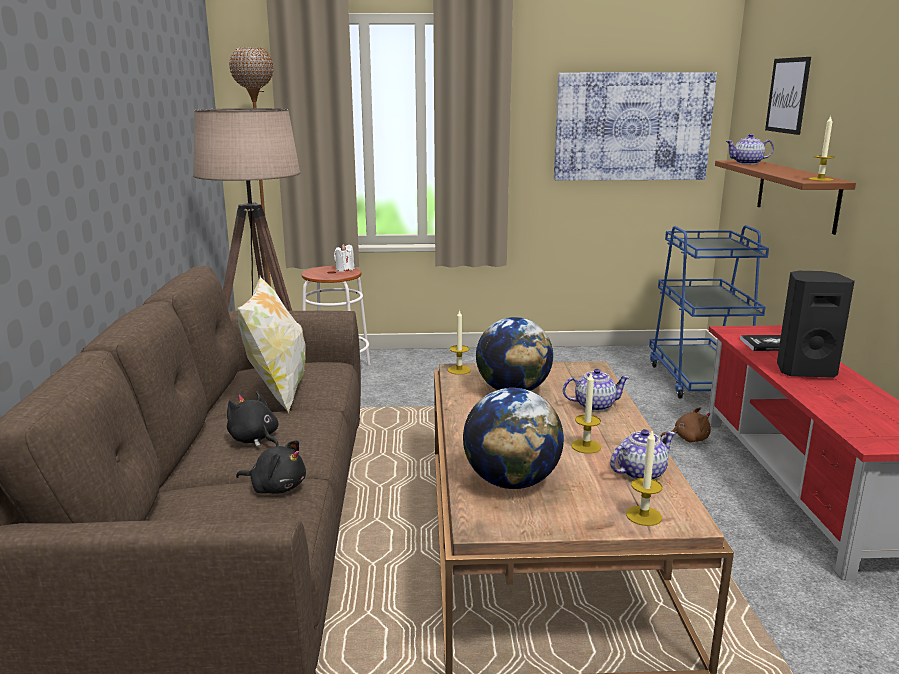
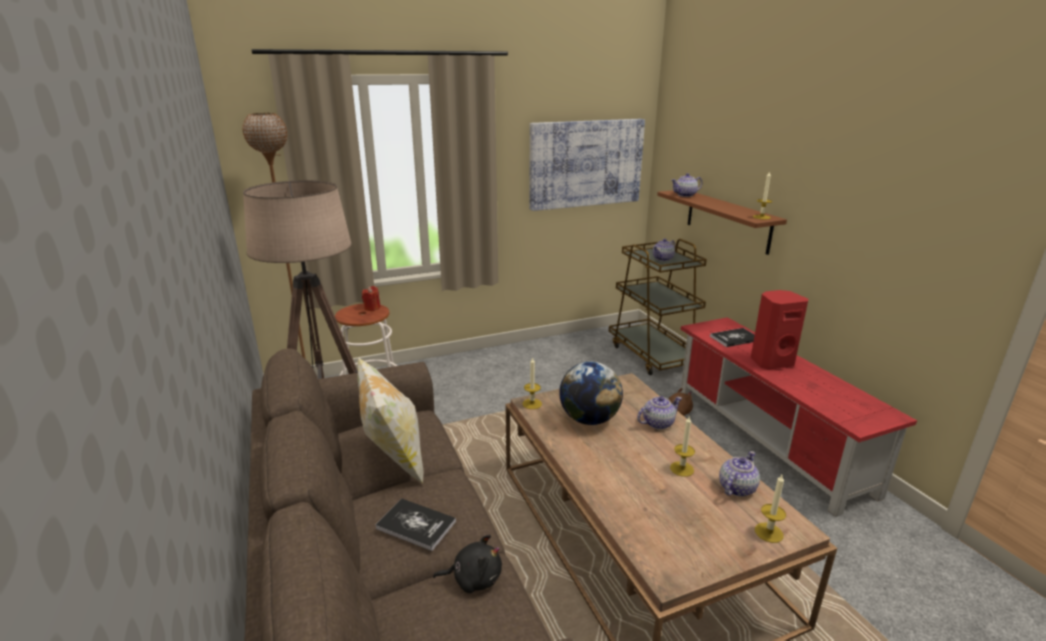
camera: 20 degrees left, 5 degrees up
(255, 439) = (416, 525): black plush toy -> book
(344, 269) = (372, 308): white candle -> red candle
(512, 482) = (657, 521): globe -> none
(698, 380) = (652, 355): blue cart -> brown cart
(713, 247) = (663, 259): none -> teapot
(788, 95) = (713, 144): picture -> none
(804, 370) = (770, 362): black speaker -> red speaker

